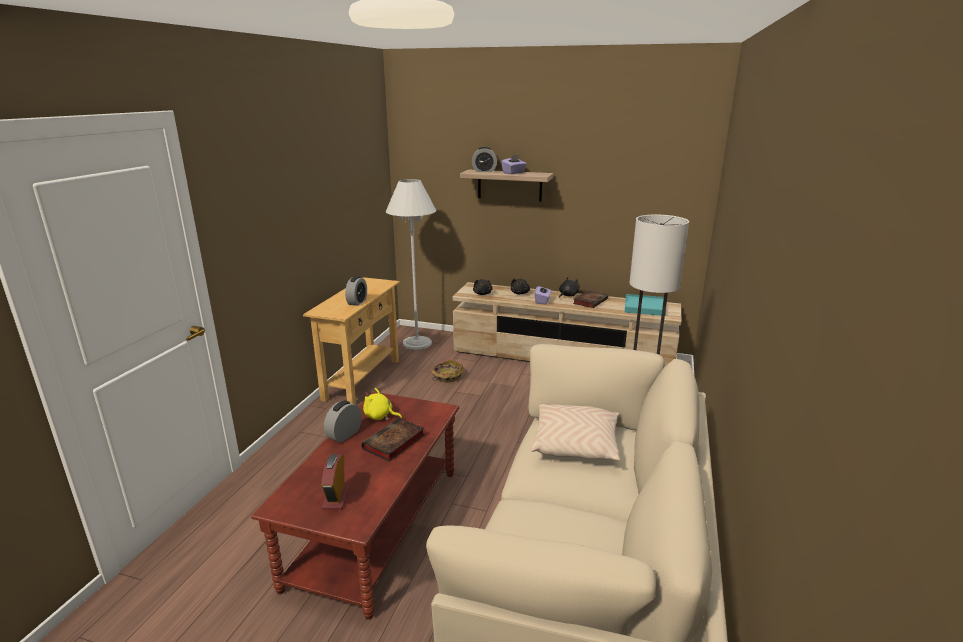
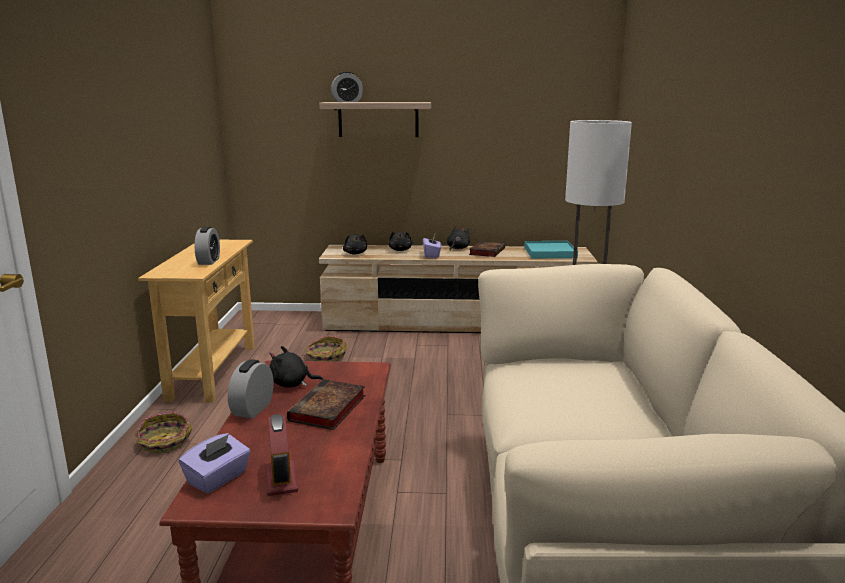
camera: 15 degrees left, 5 degrees down
(310, 435) = (164, 443): none -> basket
(380, 416) = (292, 384): yellow plush toy -> black plush toy
(417, 343) = (271, 327): white floor lamp -> none
(513, 173) = (385, 102): purple tissue box -> purple tissue box (218, 478)
(575, 444) = (561, 381): beige pillow -> none

